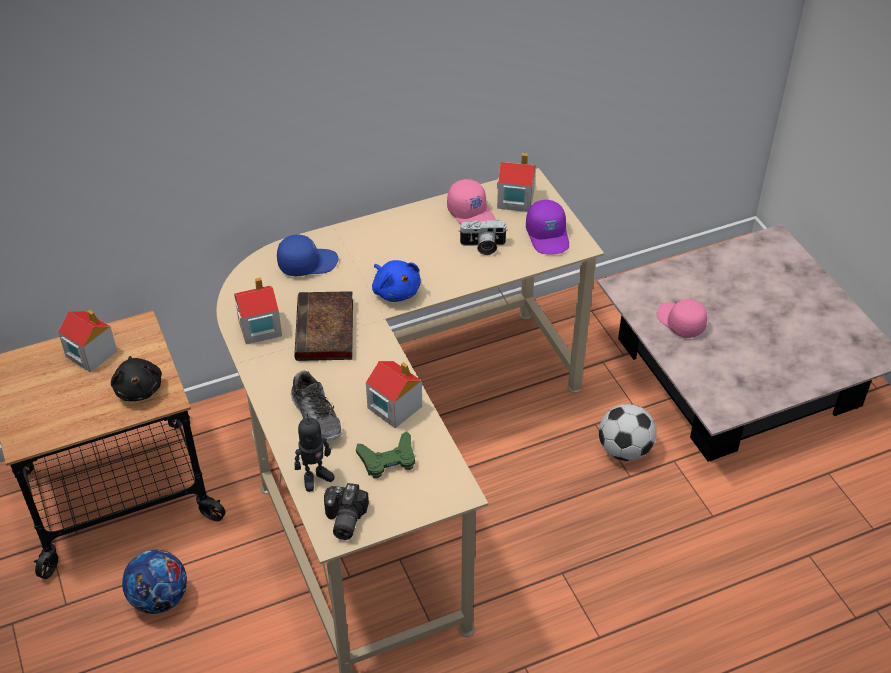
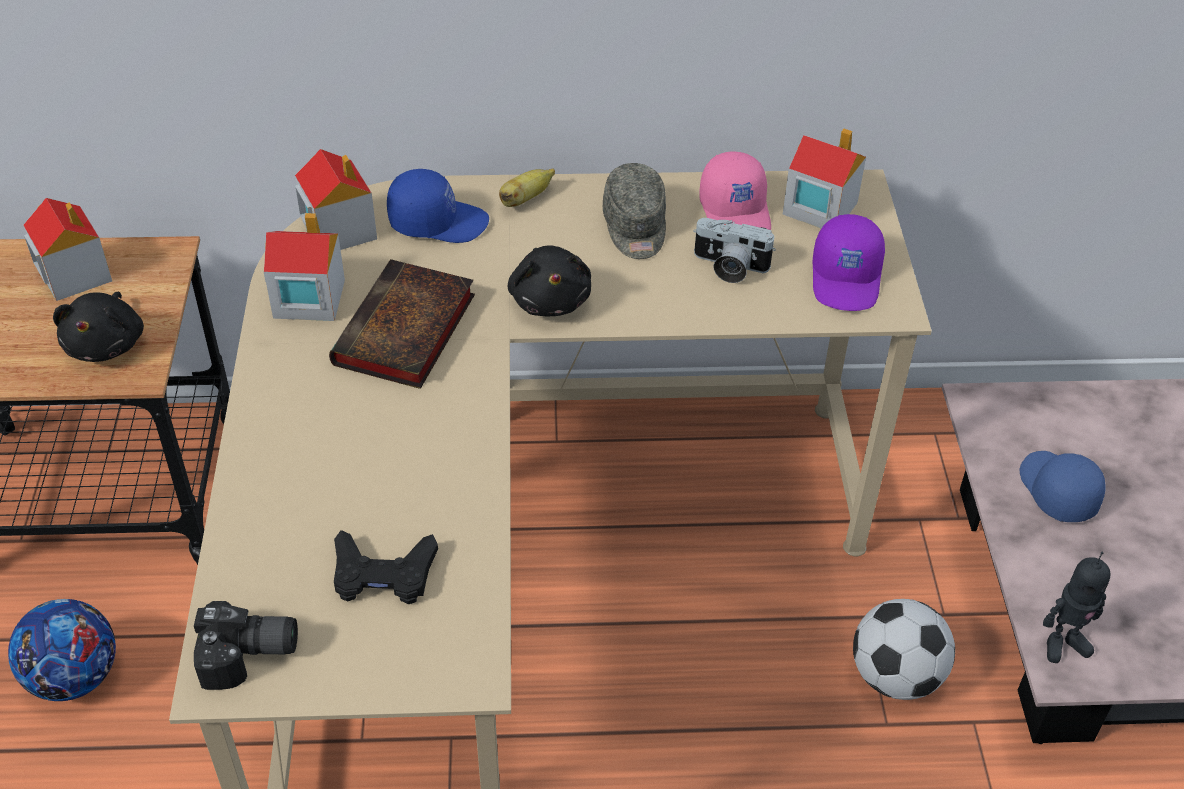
camera: 20 degrees right, 0 degrees up
(315, 477) = (249, 566): toy robot -> toy robot (1063, 643)
(316, 417) = (310, 466): shoe -> none
(343, 520) = (249, 657): camera -> camera turned 120 degrees counterclockwise
(350, 237) = (525, 199): none -> banana
(388, 459) = (383, 574): green game controller -> black game controller
(394, 407) = (443, 487): toy house -> toy house (339, 229)
(395, 291) = (550, 299): blue plush toy -> black plush toy
(420, 237) = (635, 227): none -> grey cap
(679, 322) = (1056, 491): pink cap -> blue cap

